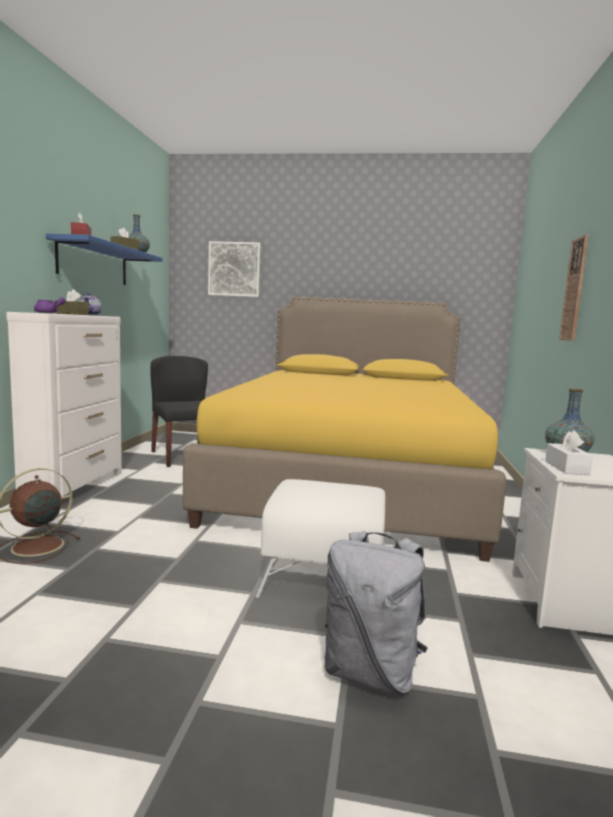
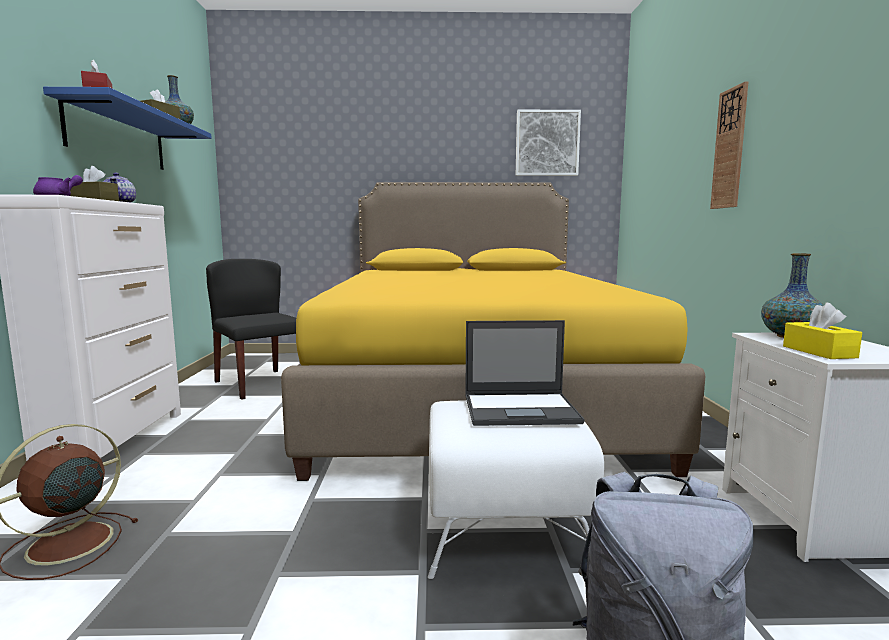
camera: 10 degrees left, 0 degrees up
(234, 269) = (300, 152): picture -> picture (547, 143)
(340, 490) = (521, 409): none -> laptop
(566, 468) = (819, 352): white tissue box -> yellow tissue box

